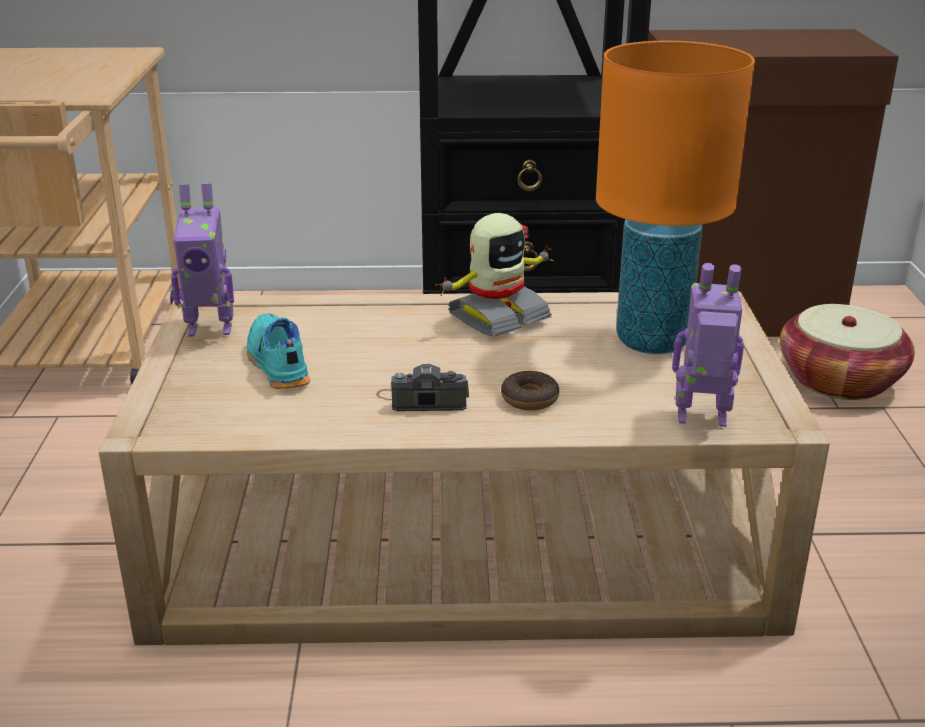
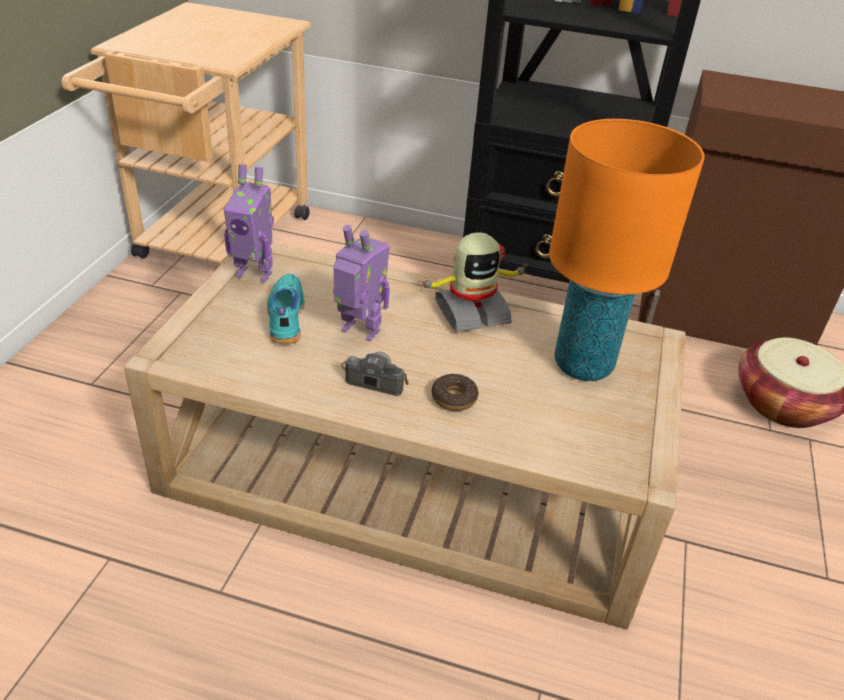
camera: 15 degrees right, 10 degrees up
(702, 419) = (579, 455): toy robot -> toy robot (359, 332)

